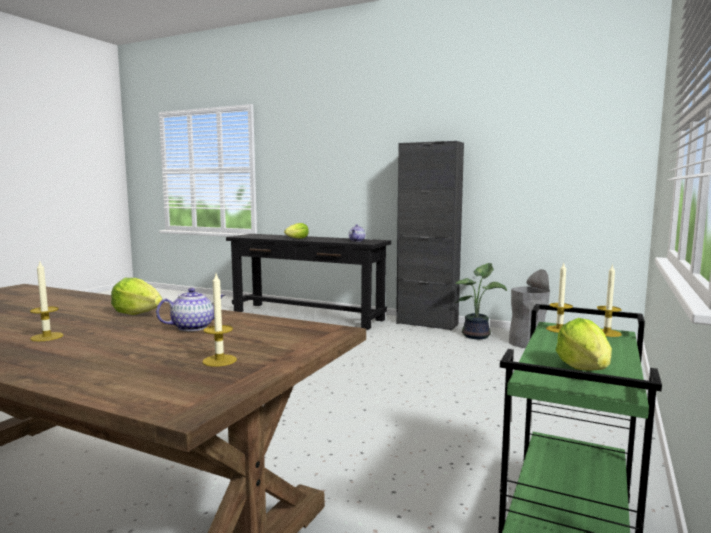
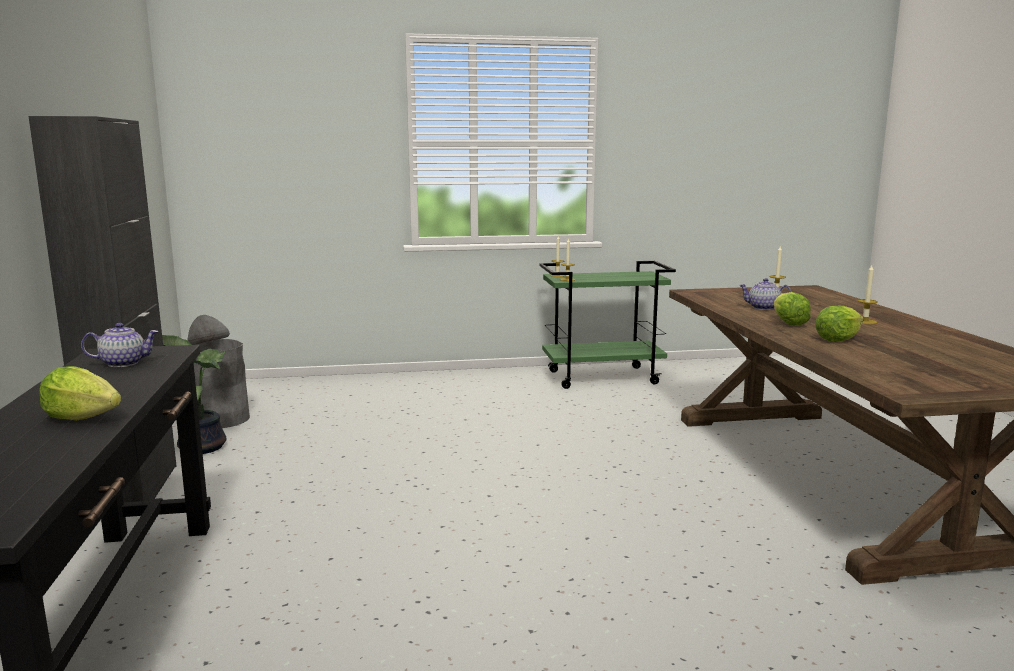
camera: 125 degrees left, 5 degrees up
(584, 369) = (629, 275): lettuce -> lettuce (837, 340)

